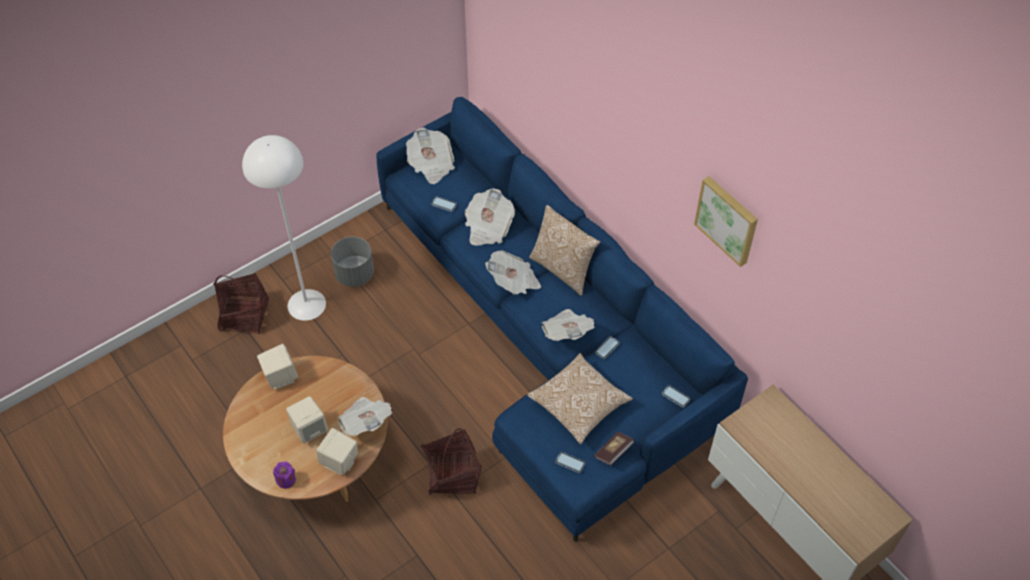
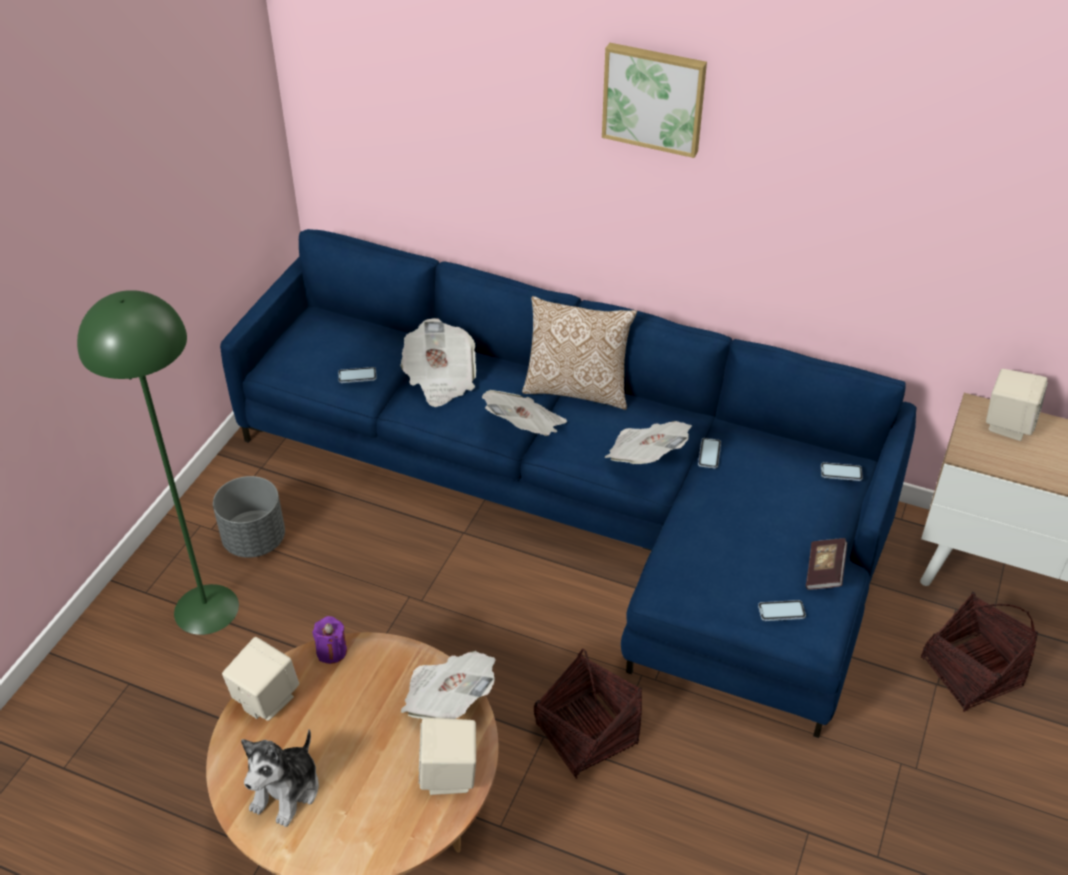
camera: 30 degrees left, 10 degrees down
(244, 315) = (113, 666): basket -> basket (970, 672)
(261, 430) = (287, 791): none -> plush toy
(286, 480) = (381, 845): purple candle -> purple candle (331, 651)
(306, 305) = (206, 609): white floor lamp -> green floor lamp
(310, 429) = (367, 751): beige speaker -> beige speaker (1007, 424)
(431, 165) = (304, 338): newspaper -> none
(579, 405) = (732, 536): pillow -> none
(728, 219) = (856, 162): picture -> picture (654, 98)

